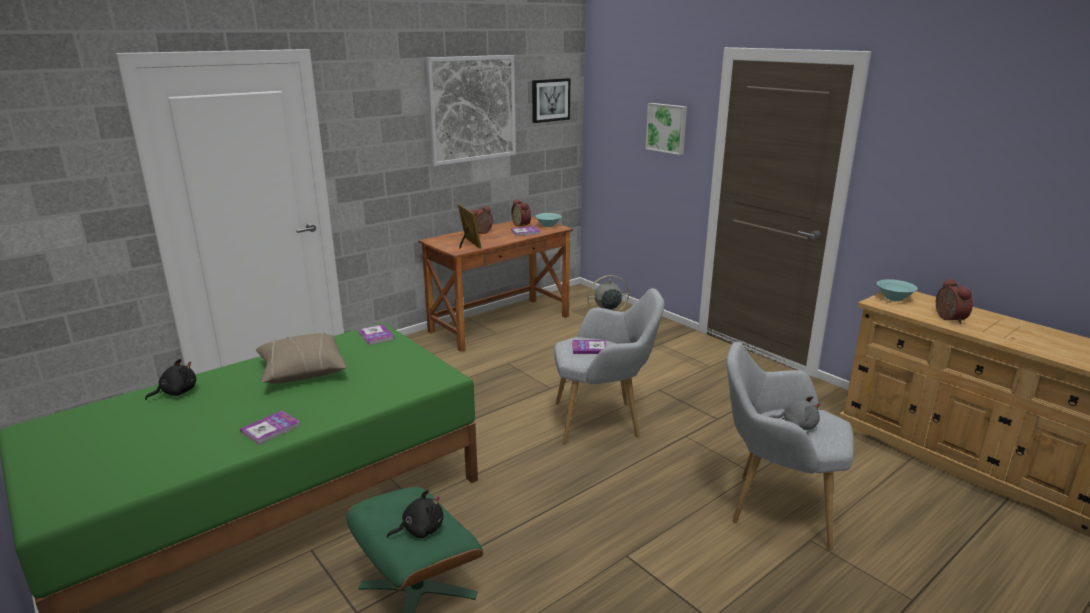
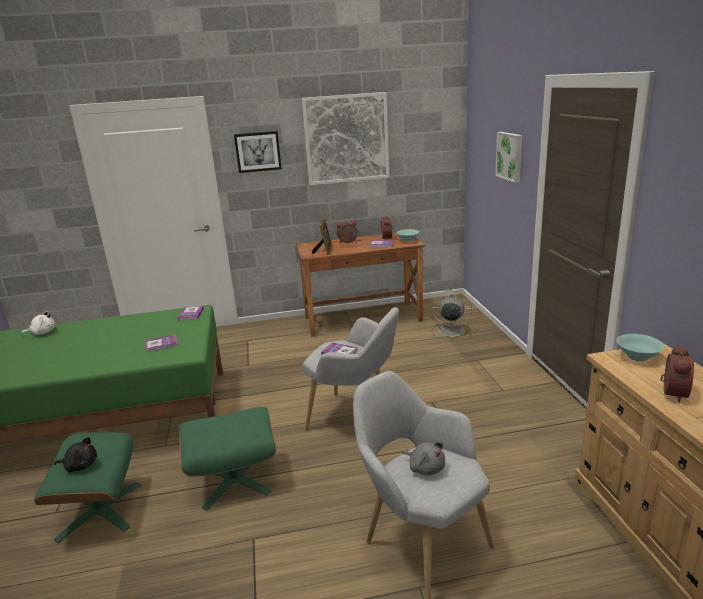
camera: 30 degrees right, 0 degrees up
(176, 392) = (42, 332): black plush toy -> white plush toy
(270, 429) = (50, 368): book -> book (161, 344)
(302, 371) = (117, 332): beige pillow -> none
(543, 511) = (234, 480): none -> green ottoman
(550, 100) = (427, 130): picture -> picture (258, 151)

